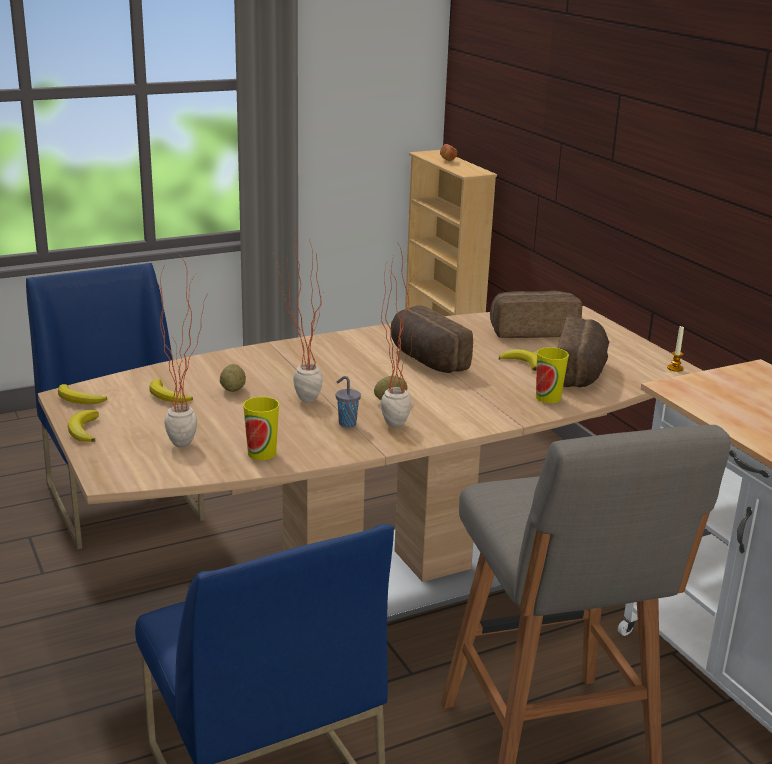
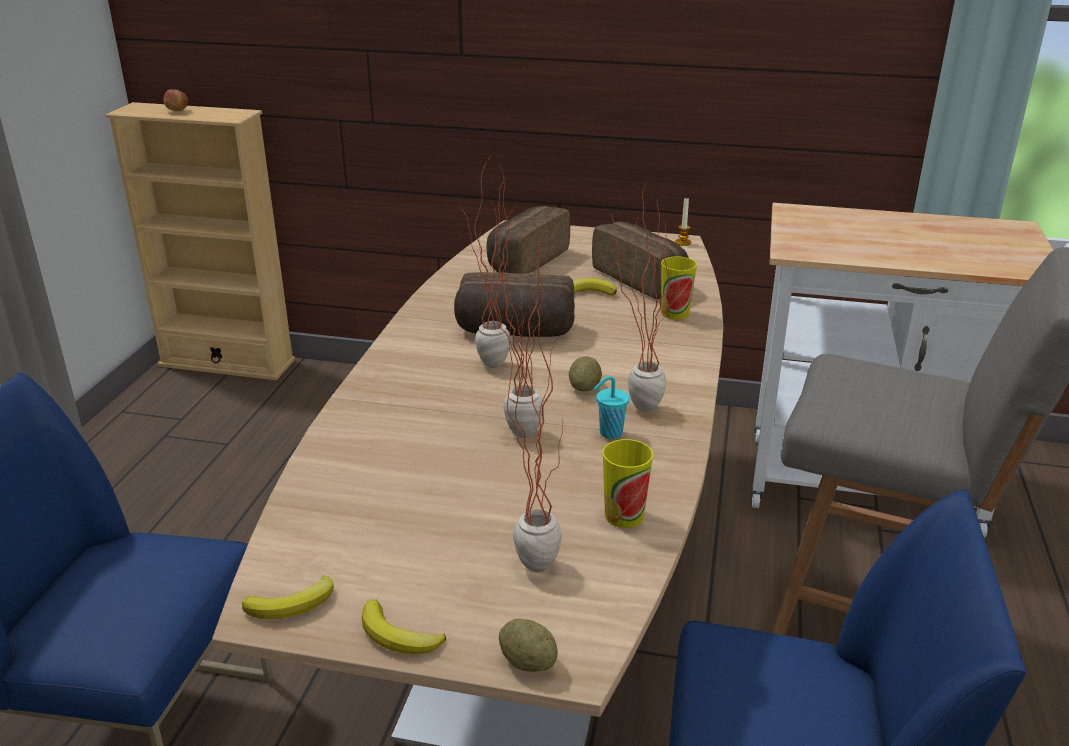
camera: 50 degrees left, 5 degrees up
(167, 396) = (384, 525): banana -> none
(233, 389) = (429, 470): potato -> potato (528, 662)
(346, 423) = (609, 433): grey cup -> turquoise cup
(365, 368) = (489, 370): none -> potted plant

